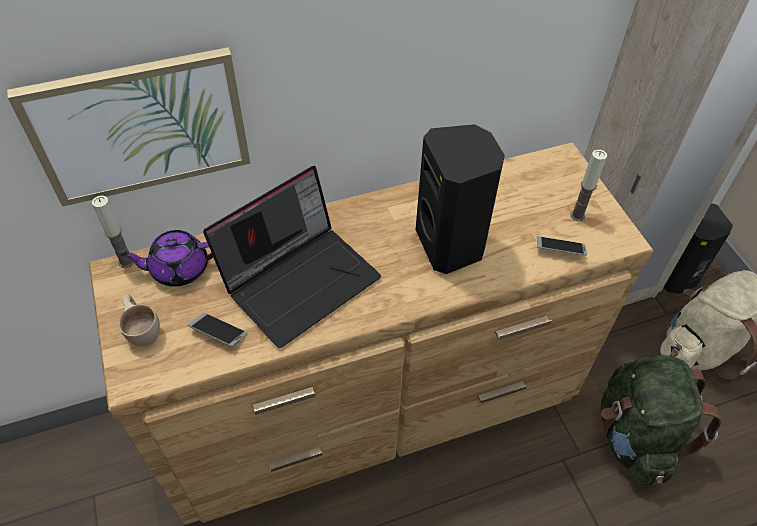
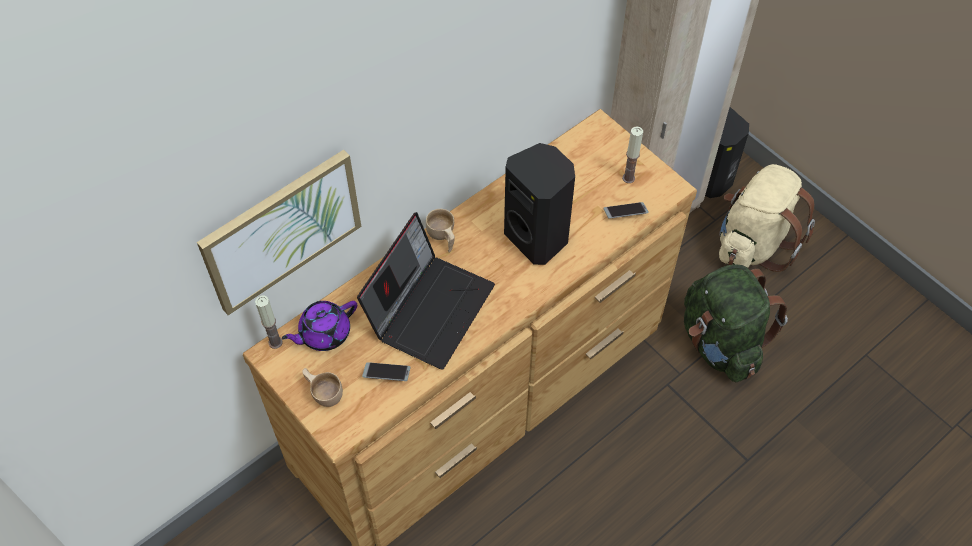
camera: 20 degrees left, 5 degrees up
(349, 214) = (442, 238): none -> beige cup

